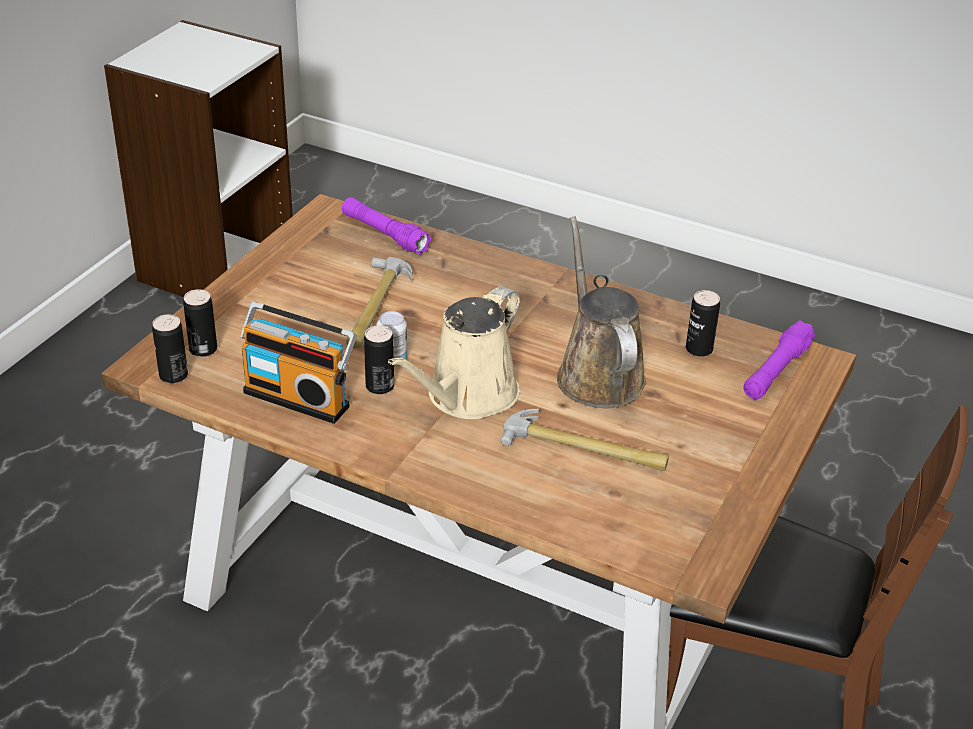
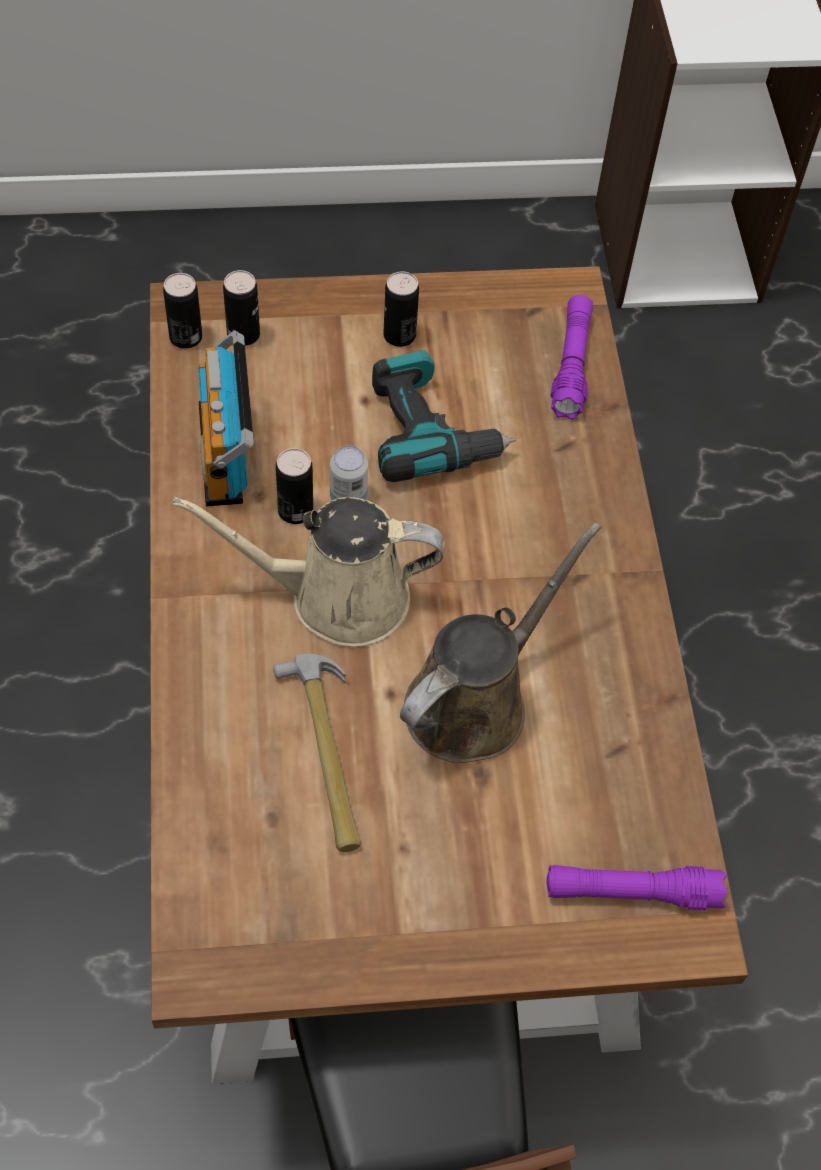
camera: 55 degrees right, 20 degrees up
(375, 306) = (430, 431): hammer -> power drill
(699, 349) = (608, 785): can -> can (399, 335)

